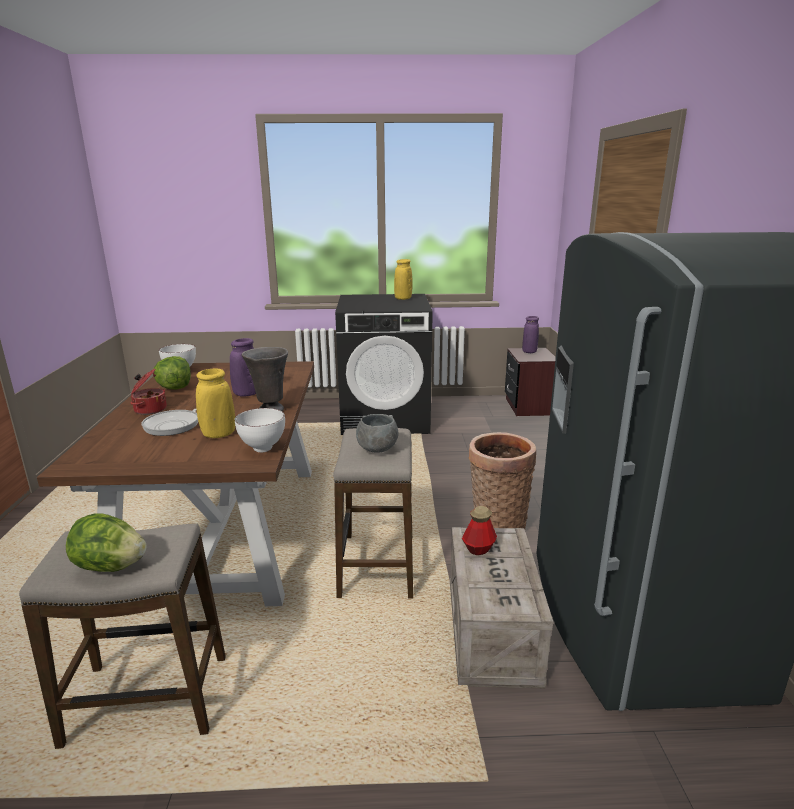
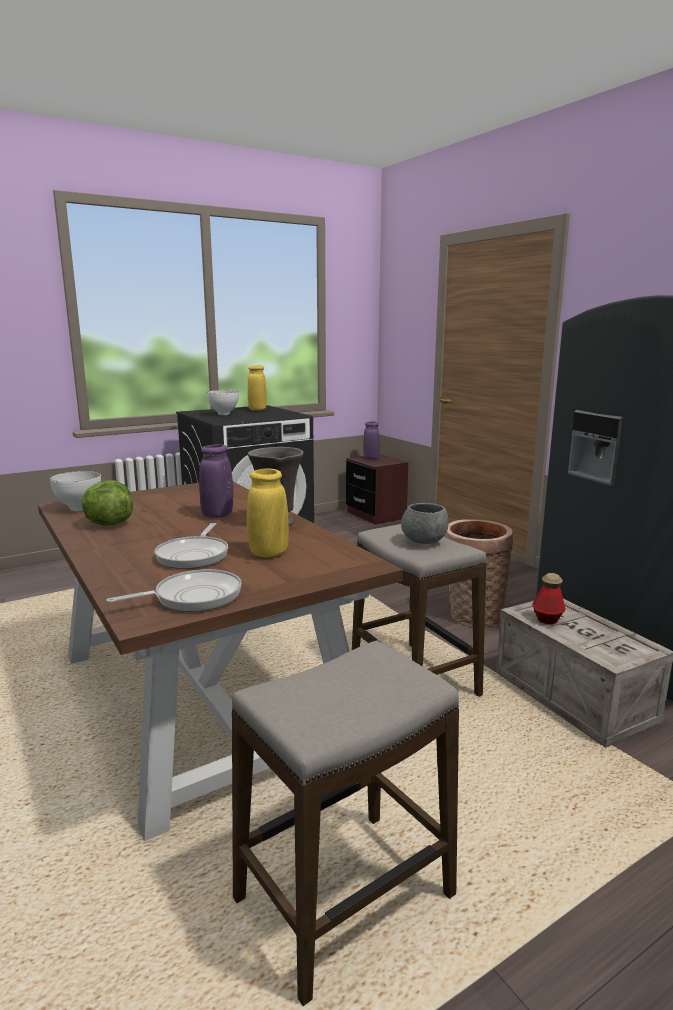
camera: 30 degrees left, 5 degrees down
(110, 567) = (367, 703): lettuce -> none
(118, 457) = (193, 597): none -> frying pan
(149, 409) = (123, 548): cooking pot -> none
(262, 449) = (348, 555): white bowl -> white bowl (224, 414)

